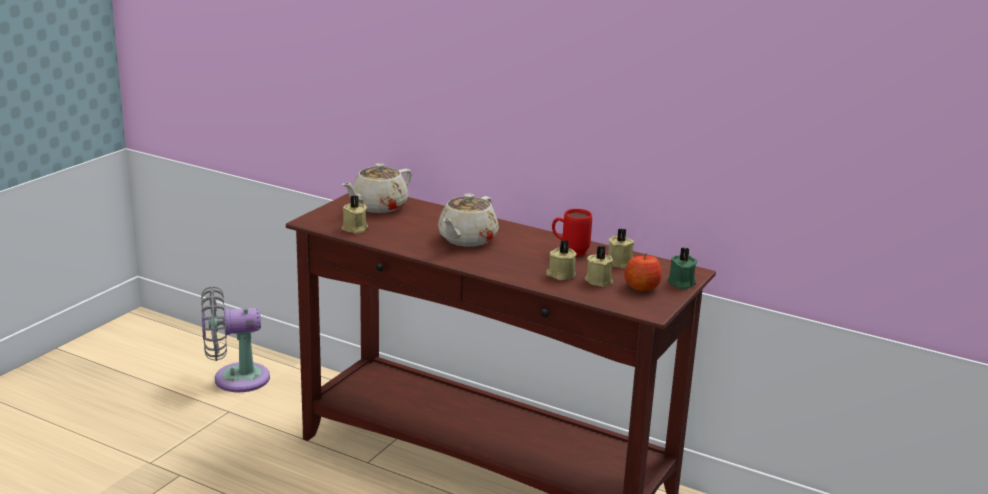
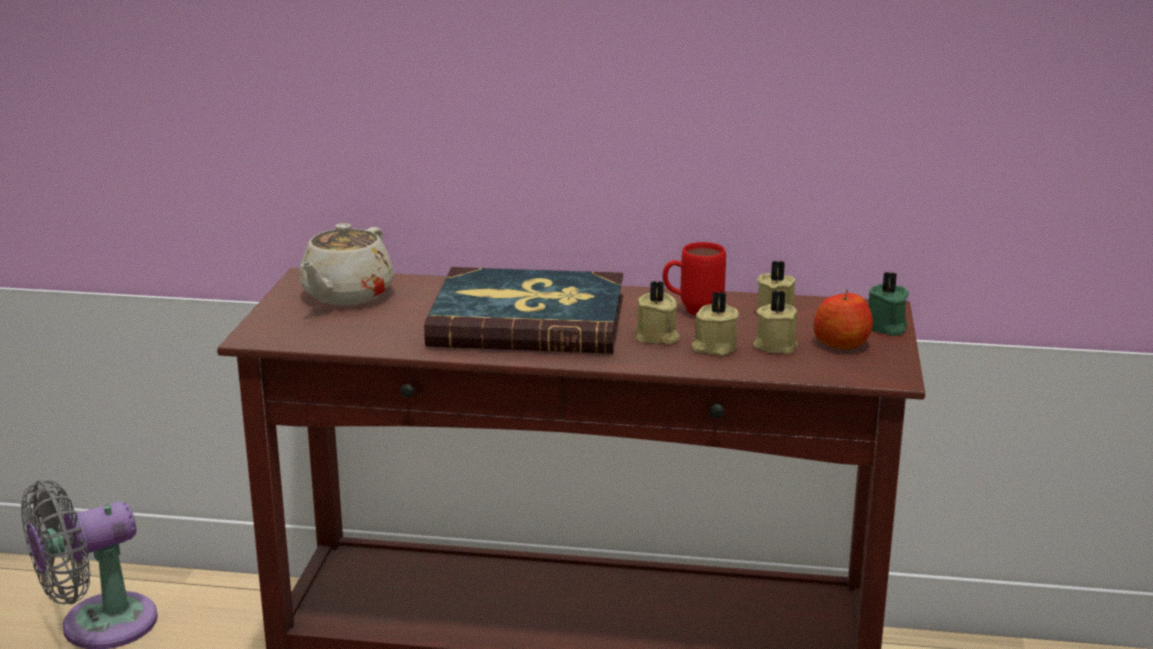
camera: 20 degrees left, 0 degrees up
(354, 229) = (340, 336): beige candle -> beige candle (657, 337)
(466, 239) = (528, 321): beige teapot -> book

